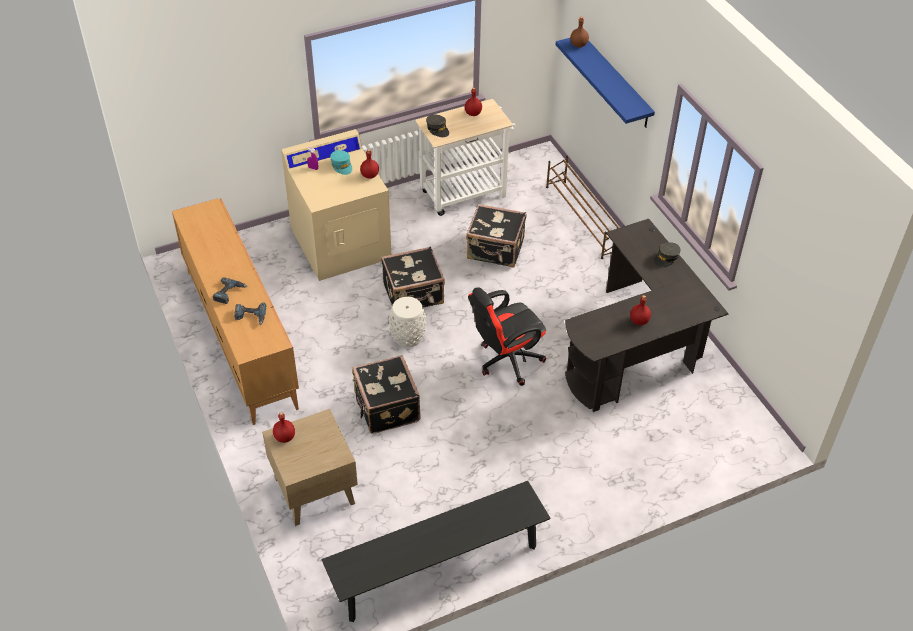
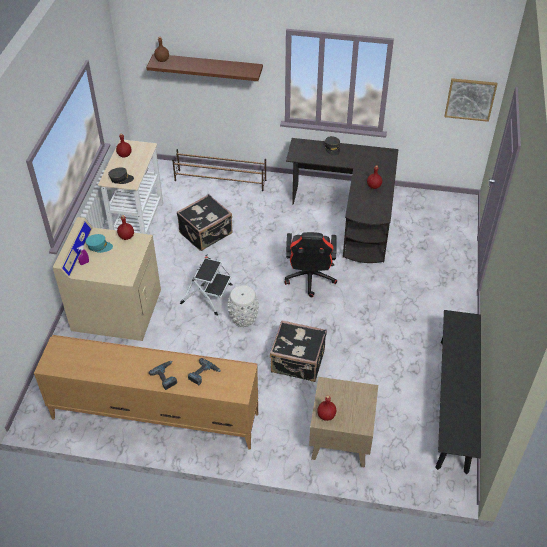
camera: 55 degrees left, 0 degrees up
(414, 294) = (207, 295): black suitcase -> step ladder
(616, 82) = (208, 67): blue shelf -> brown shelf
(815, 309) = (470, 99): none -> picture

